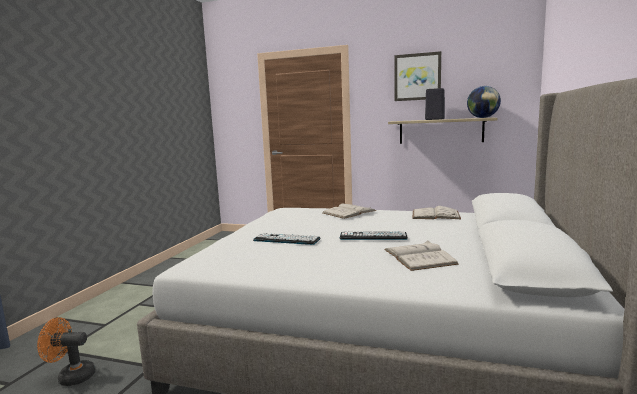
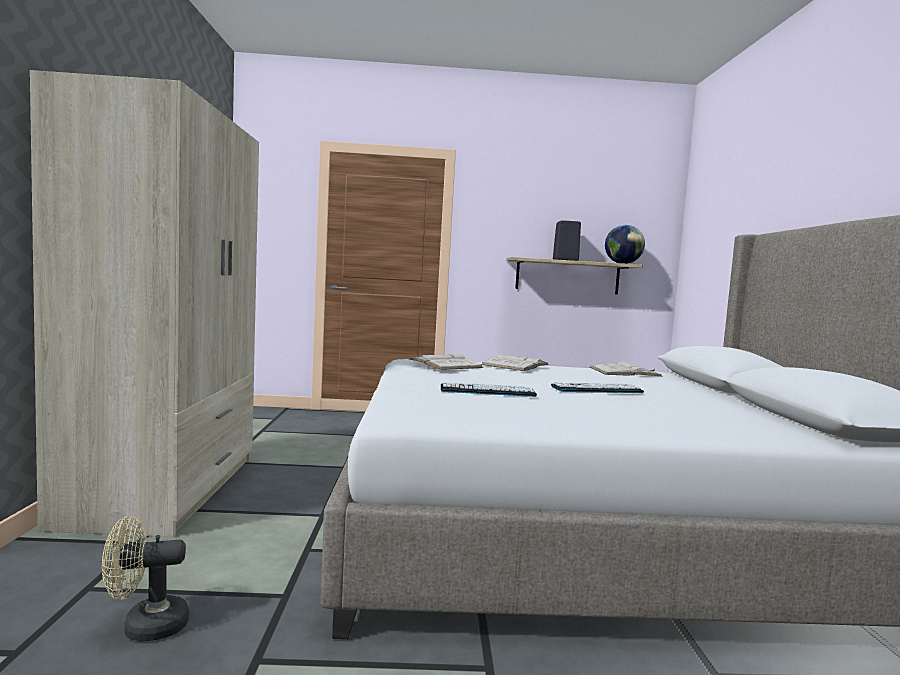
camera: 20 degrees left, 5 degrees down
(71, 377) = (145, 626): orange fan -> beige fan
(143, 290) = (165, 489): none -> beige wardrobe
(417, 77) = (543, 204): picture -> none
(419, 256) = (688, 409): white book -> white book (445, 363)

